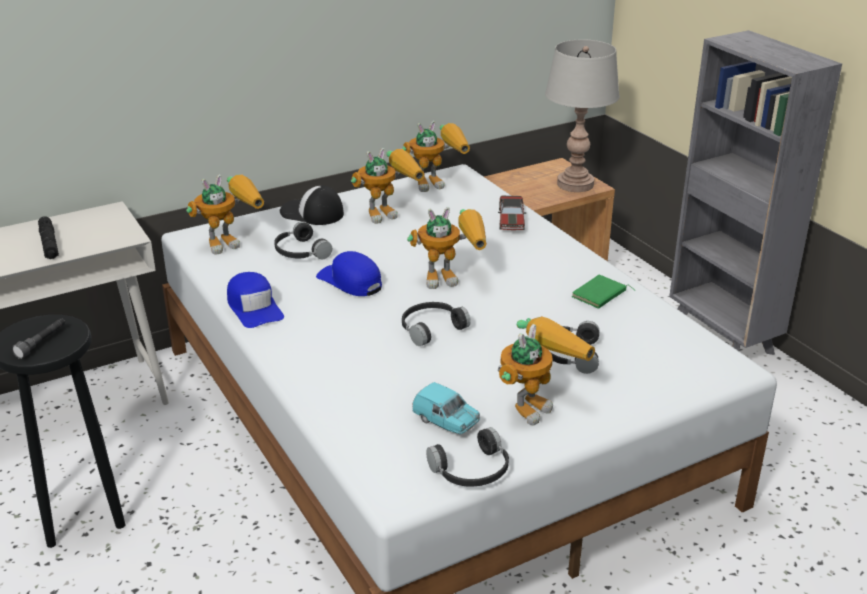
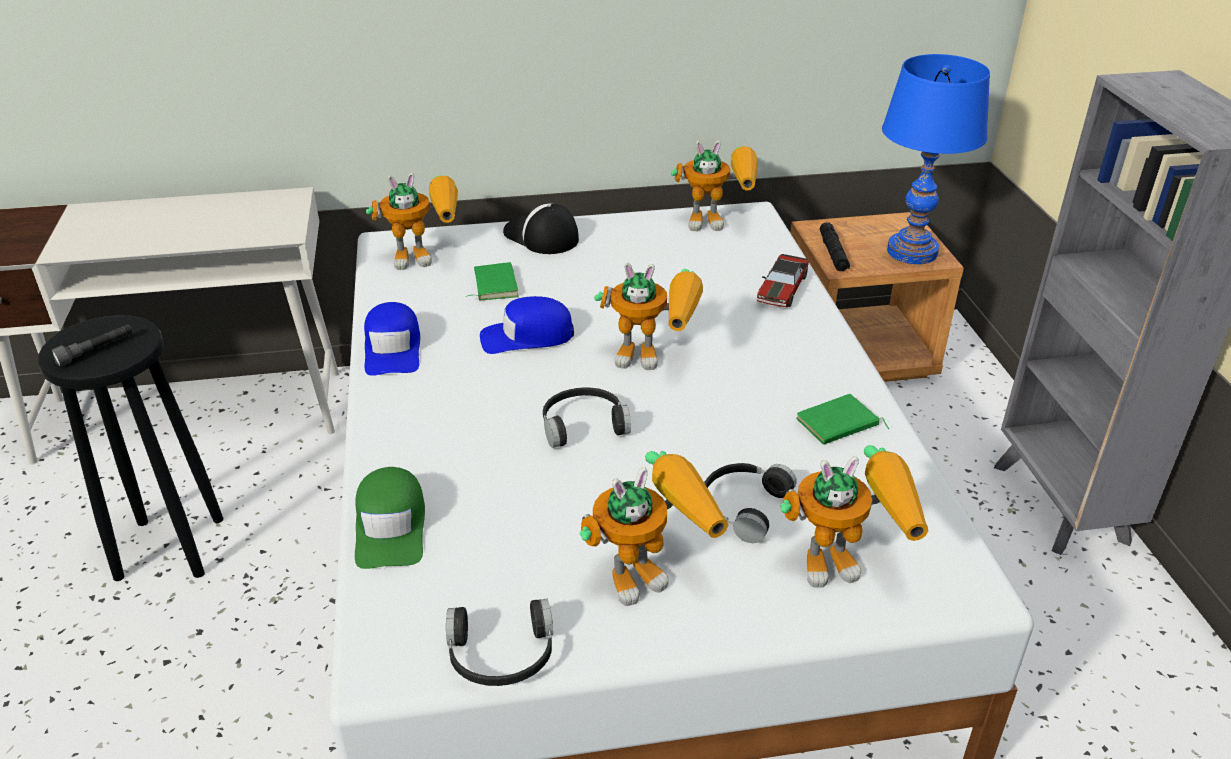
camera: 20 degrees right, 5 degrees up
(49, 244) = (198, 226): black flashlight -> black flashlight (833, 253)
(299, 252) = (493, 285): black headphones -> green book
(340, 417) = (391, 527): none -> green cap
(350, 281) = (526, 336): blue cap -> blue cap turned 75 degrees counterclockwise
(389, 212) = (634, 251): toy robot -> toy robot (847, 560)
(446, 422) = (515, 569): turquoise toy car -> none
(575, 184) = (911, 252): grey table lamp -> blue table lamp

